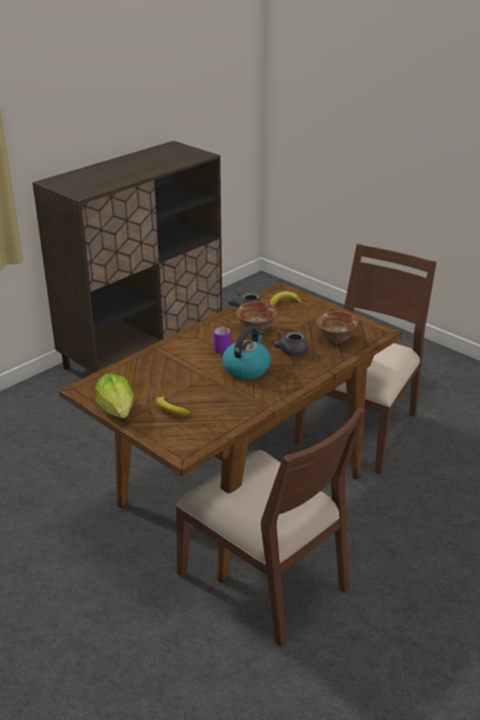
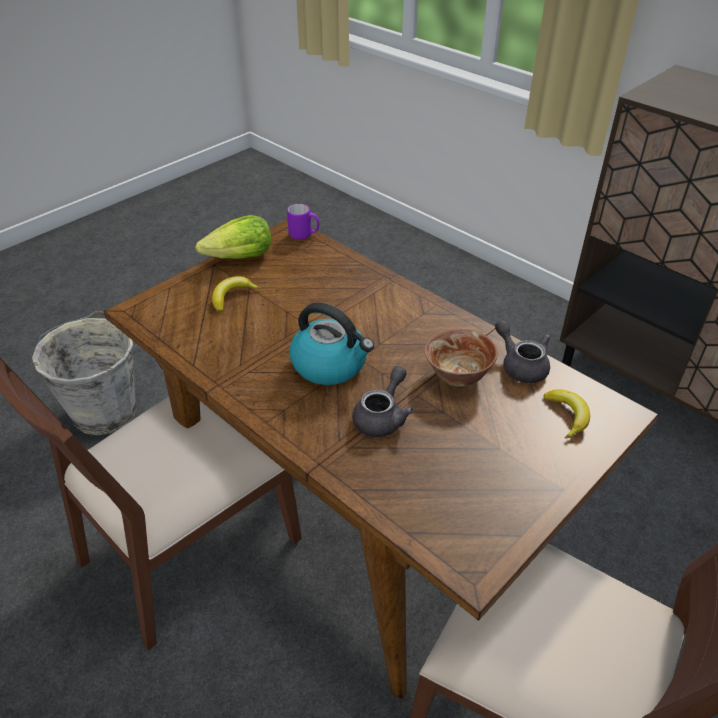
camera: 90 degrees right, 10 degrees up
(101, 665) = (106, 410): none -> grey bucket
(222, 348) = (391, 339): purple mug -> purple mug (304, 235)
(290, 352) = (382, 417): grey teapot -> grey teapot turned 75 degrees clockwise
(336, 339) = (433, 486): bowl -> none

